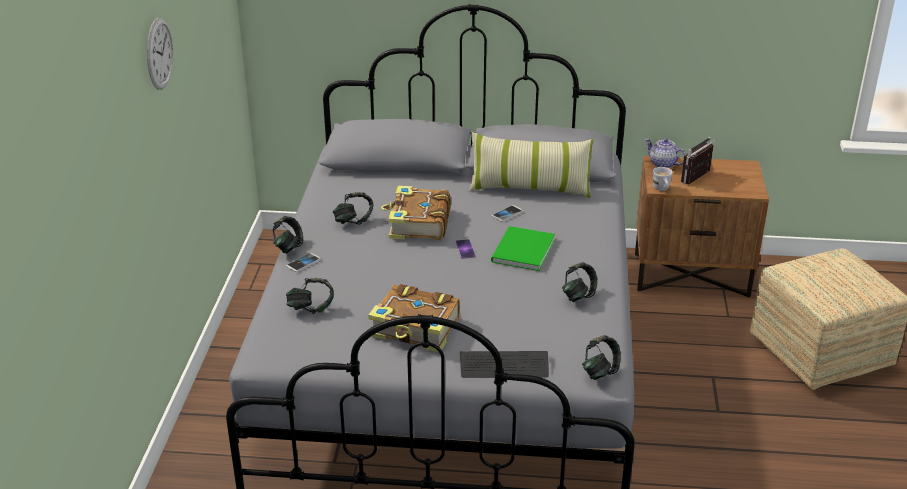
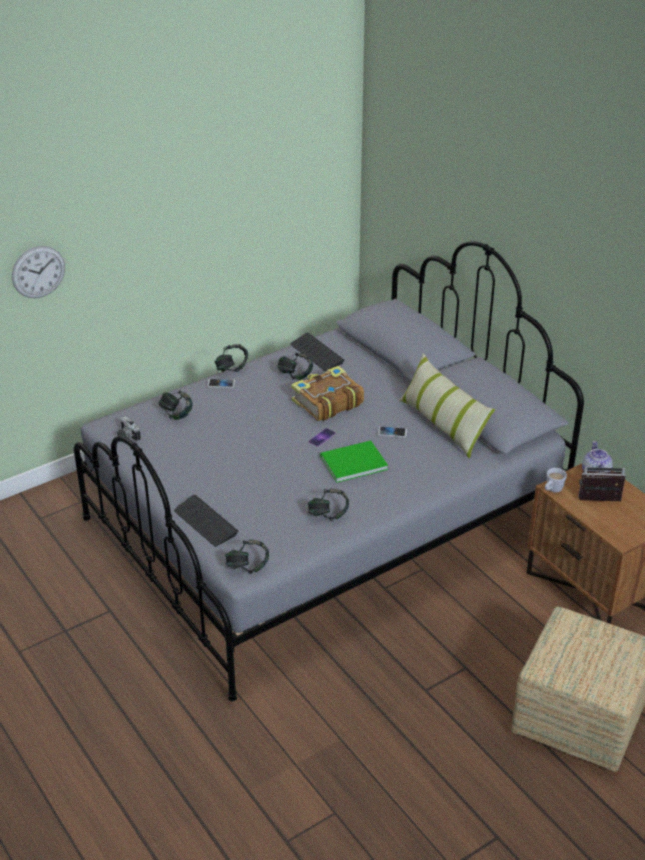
camera: 50 degrees right, 5 degrees up
(159, 53) = (177, 185): wall clock -> wall clock (38, 272)
(300, 354) = (126, 436): none -> camera
(339, 196) = (316, 353): none -> keyboard
(416, 329) = (203, 466): book -> none

